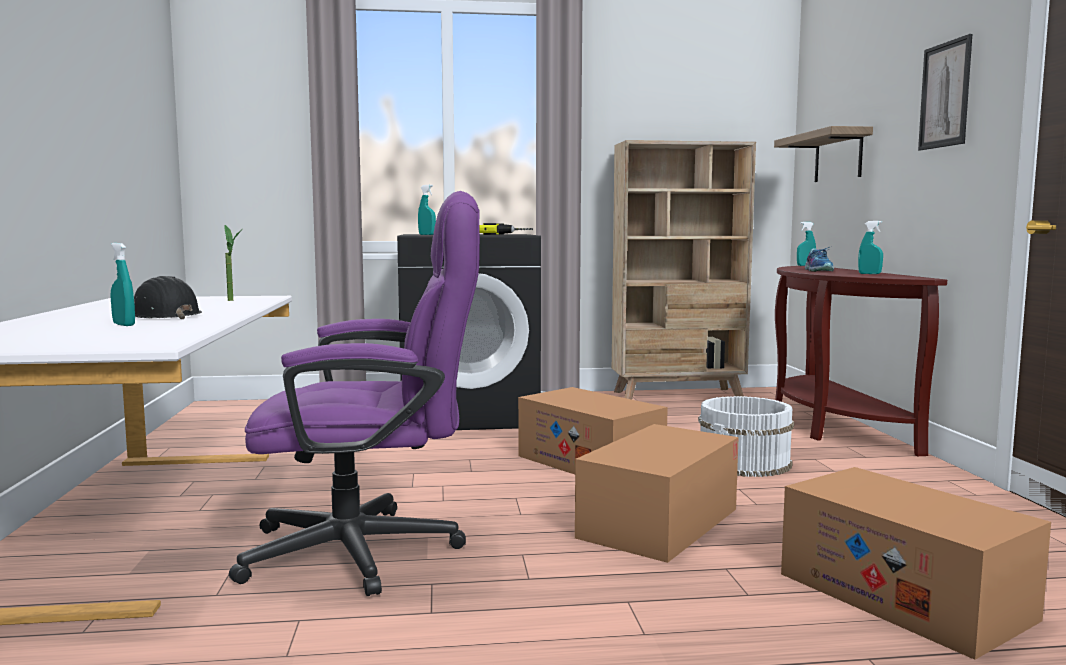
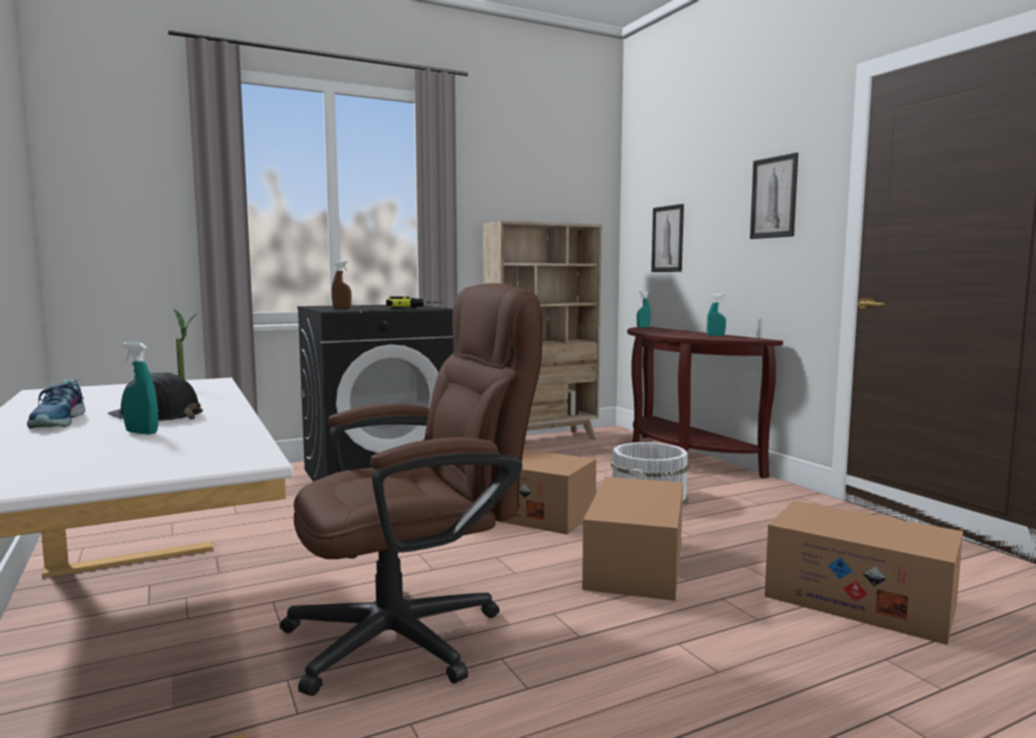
camera: 20 degrees left, 0 degrees up
(373, 550) = (415, 633): purple office chair -> brown office chair
(427, 234) = (342, 309): turquoise spray bottle -> brown spray bottle
(819, 270) = (669, 333): shoe -> shoe (59, 421)
(838, 157) = (667, 239): shelf -> picture

